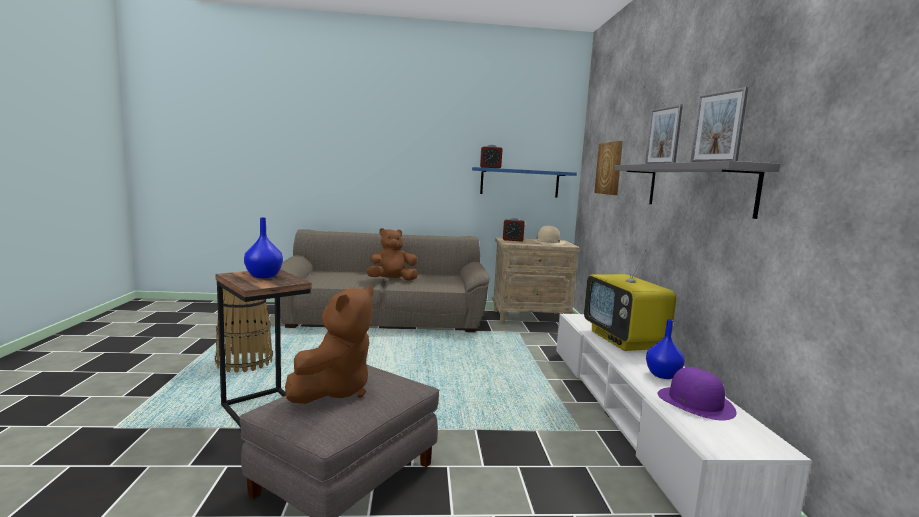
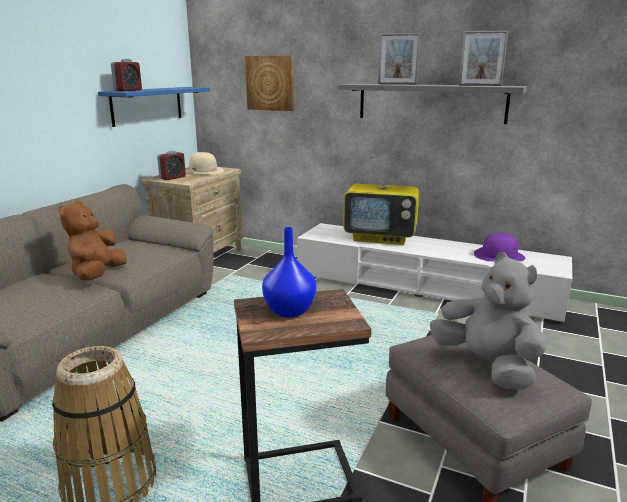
camera: 60 degrees left, 10 degrees up
(334, 390) = (486, 366): brown plush toy -> grey plush toy
(662, 375) = (453, 249): blue vase -> none

